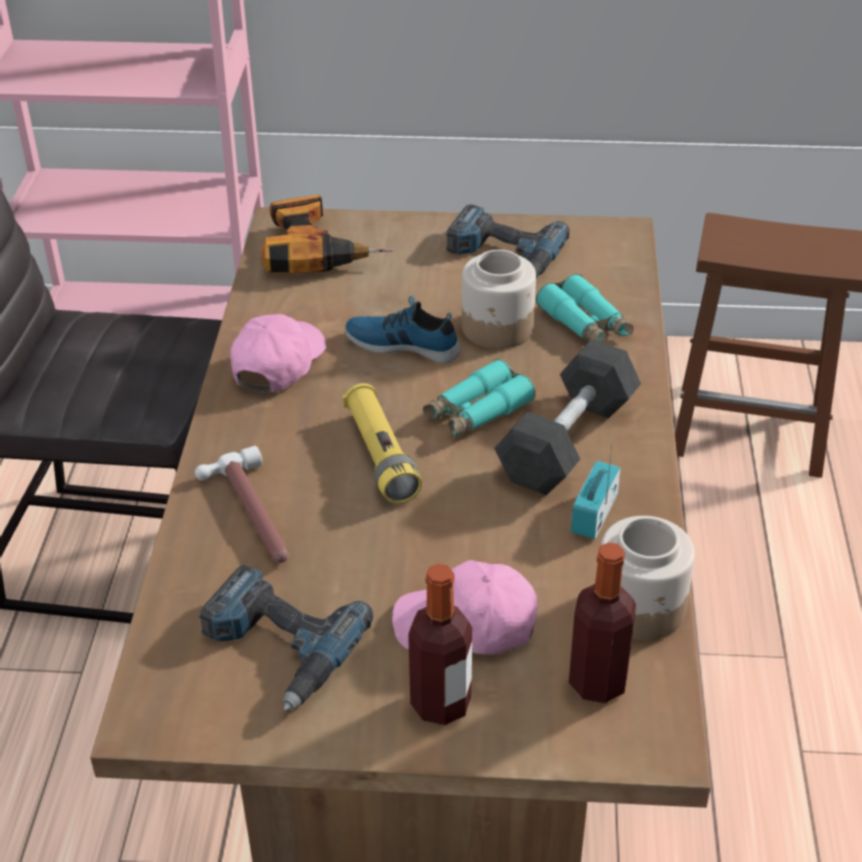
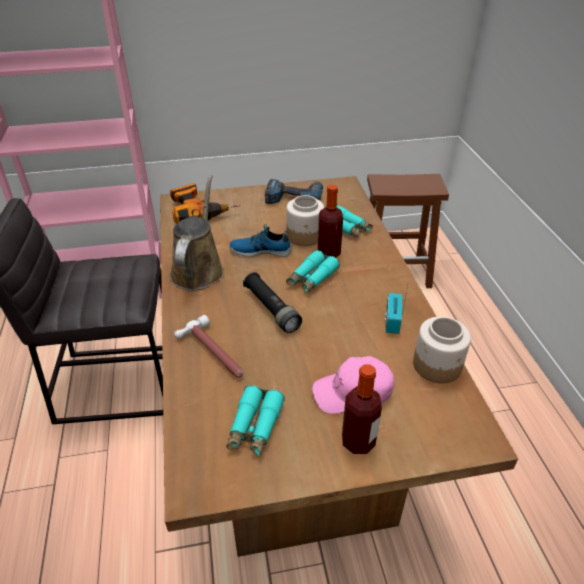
camera: 15 degrees left, 0 degrees up
(278, 363) = (198, 269): pink cap -> brown watering can
(278, 647) = (255, 427): power drill -> turquoise binoculars
(381, 456) = (271, 309): yellow flashlight -> black flashlight
(567, 441) = (362, 285): black dumbbell -> none
(597, 682) = (434, 411): bottle -> bottle (328, 253)

